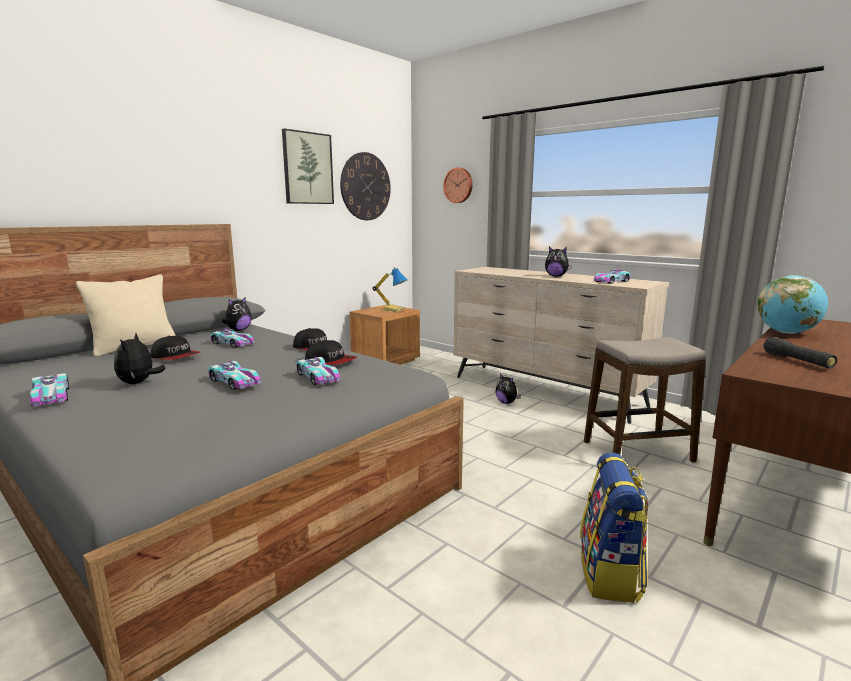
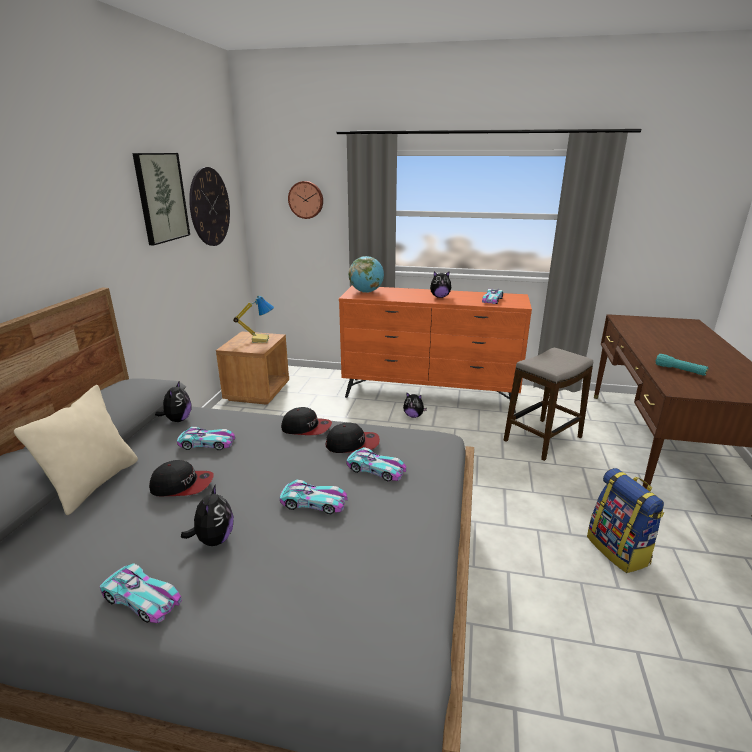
camera: 30 degrees left, 10 degrees up
(139, 383) = (214, 539): plush toy -> plush toy turned 150 degrees counterclockwise
(545, 391) = (430, 395): beige dresser -> orange dresser
(786, 332) = (635, 337): globe -> globe (366, 292)
(797, 361) = (679, 370): black flashlight -> turquoise flashlight

